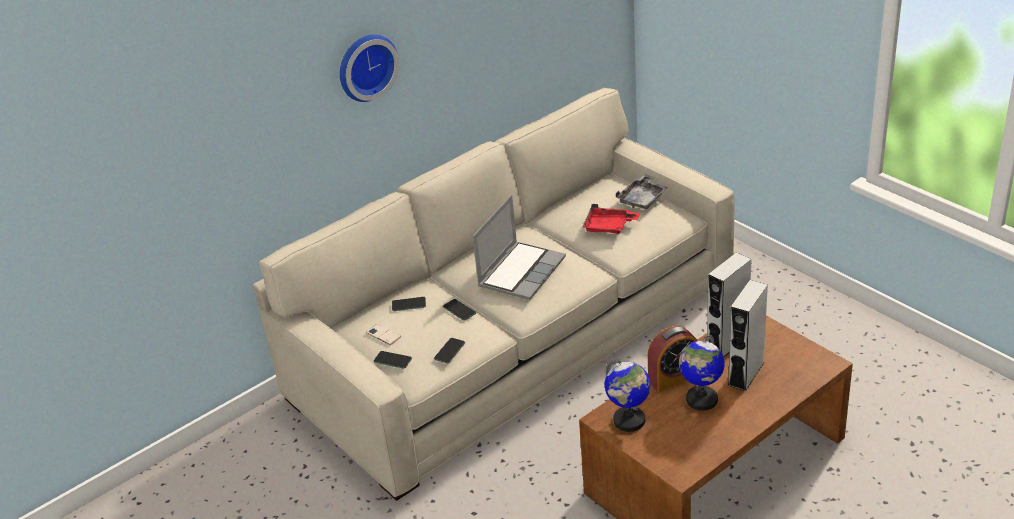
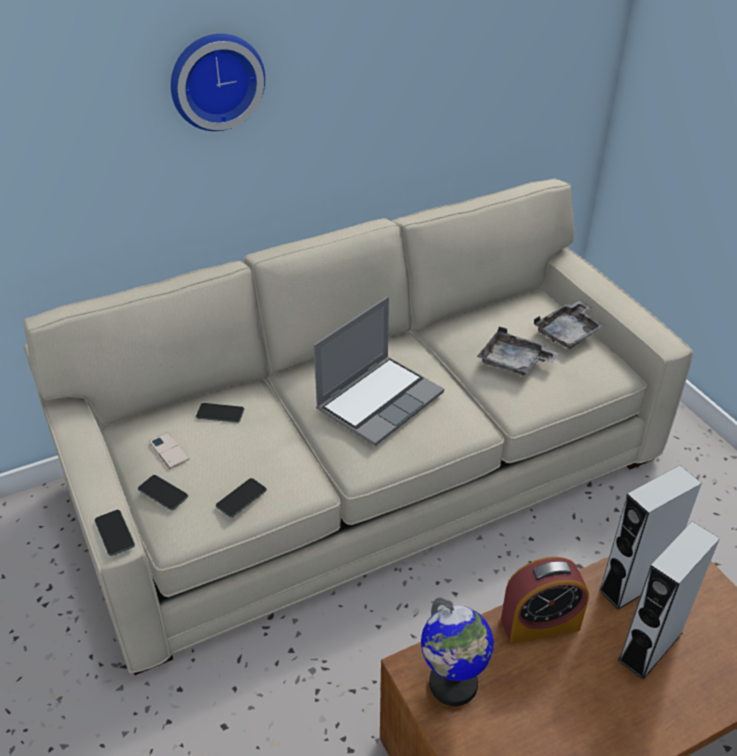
camera: 10 degrees right, 5 degrees up
(459, 310) = (279, 438): phone -> phone (114, 533)
(609, 227) = (514, 362): red tray -> grey tray
(701, 399) = (571, 676): globe -> none

